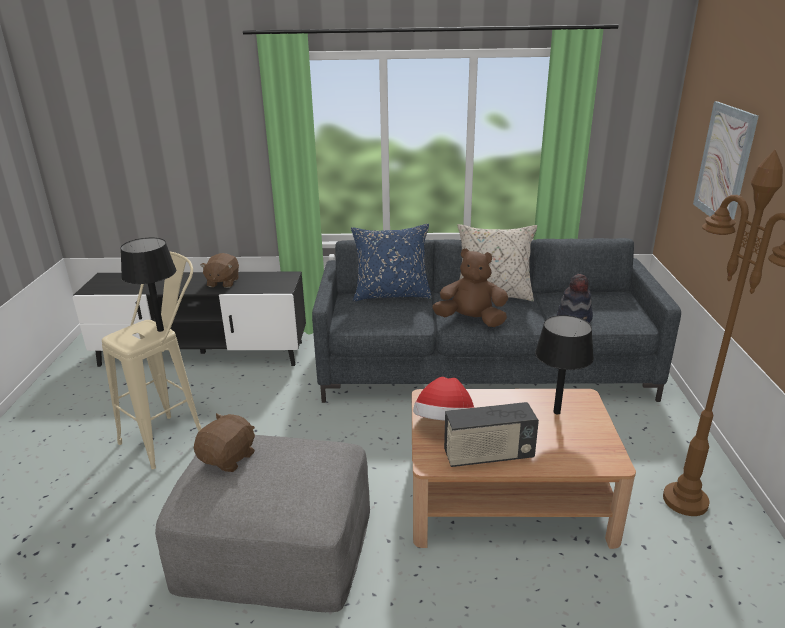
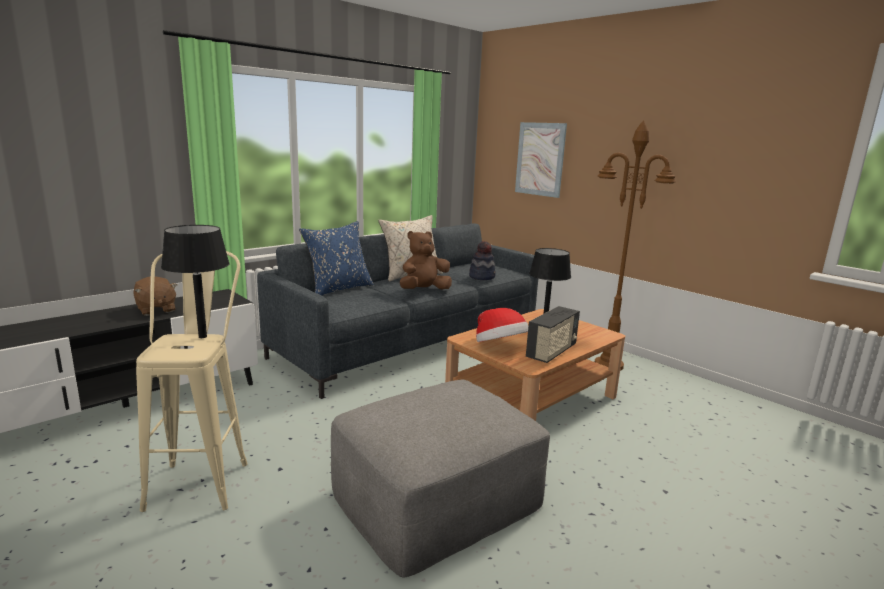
camera: 45 degrees left, 10 degrees down
(229, 458) = (399, 415): brown plush toy -> none

